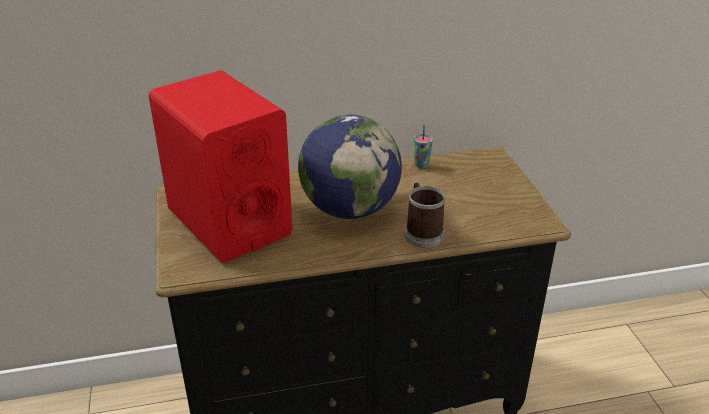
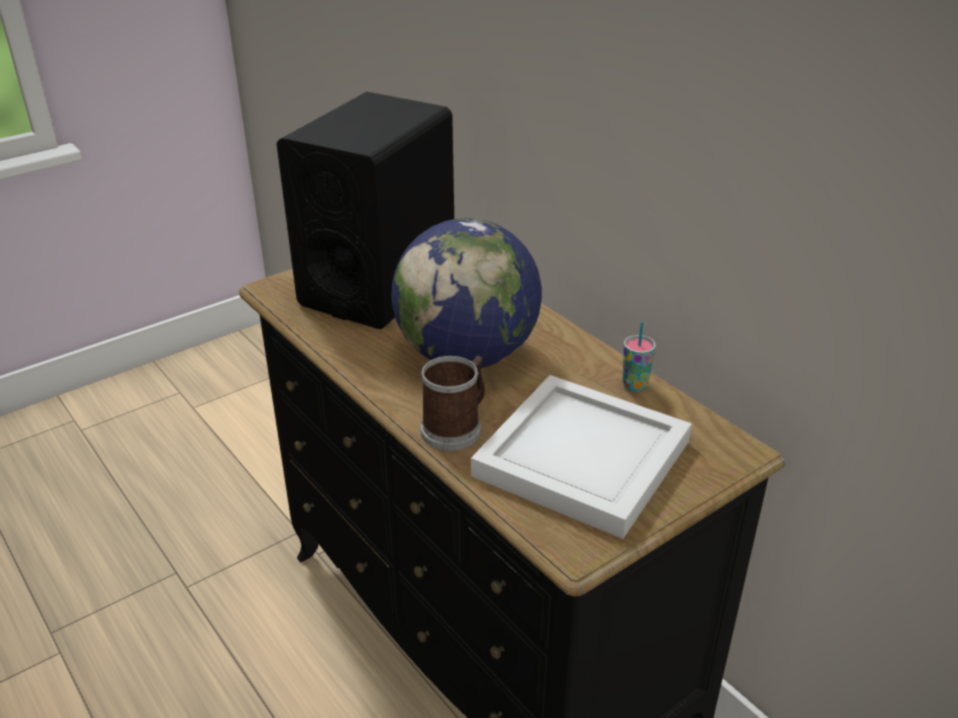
camera: 65 degrees right, 0 degrees up
(229, 222) = (379, 285): red speaker -> black speaker
(477, 200) = (583, 461): none -> white tray

